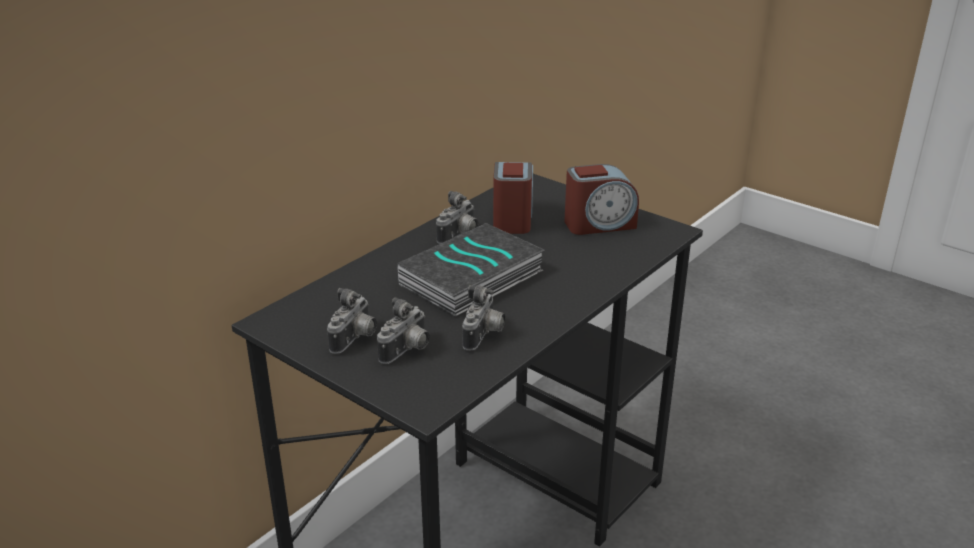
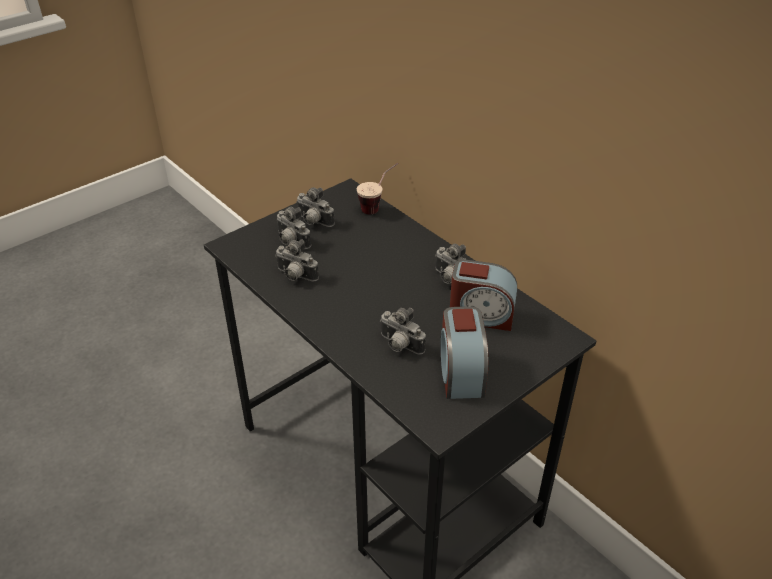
camera: 100 degrees right, 10 degrees up
(312, 293) = (378, 206): none -> cup
(472, 279) = (376, 279): book -> none
(579, 256) = (399, 346): none -> camera

